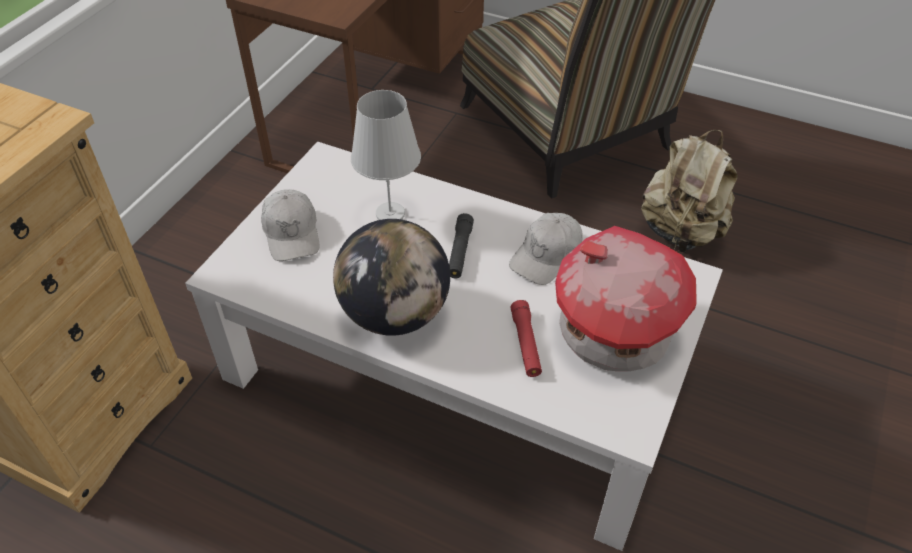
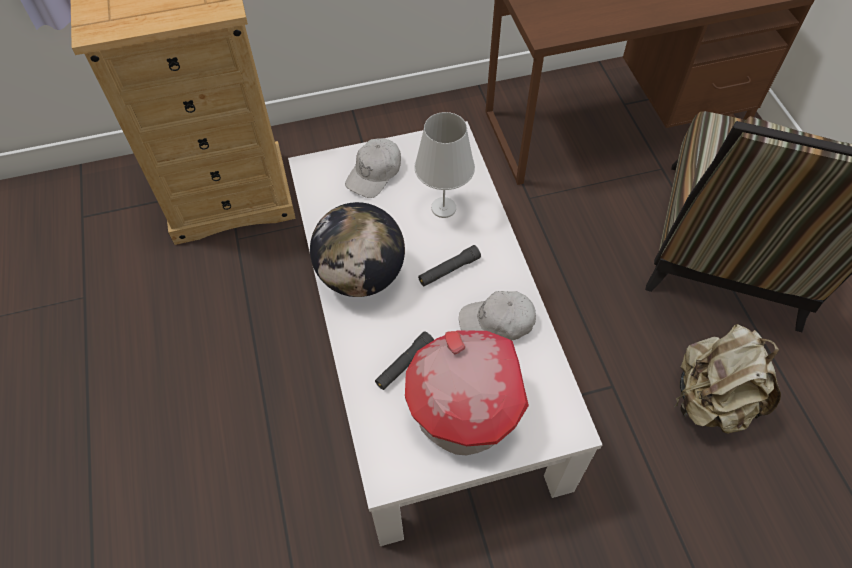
camera: 50 degrees right, 10 degrees up
(526, 344) = (404, 364): red flashlight -> black flashlight

